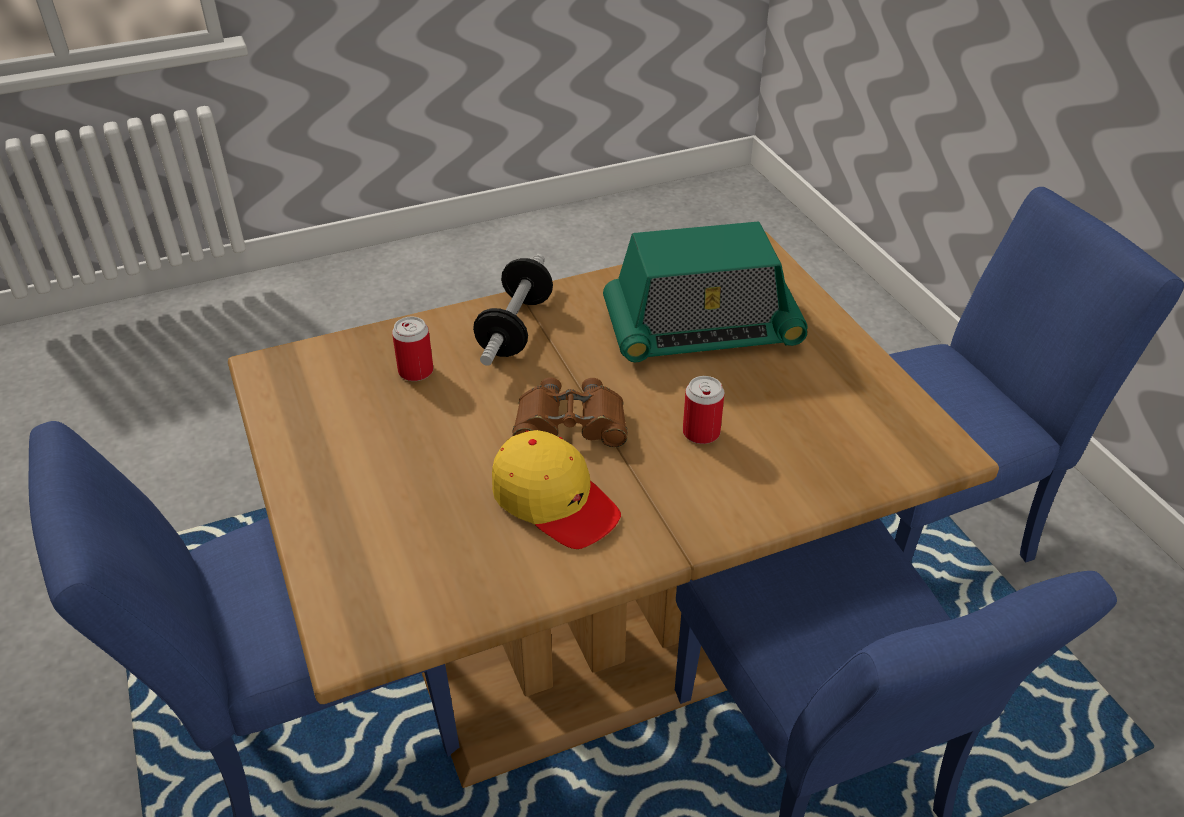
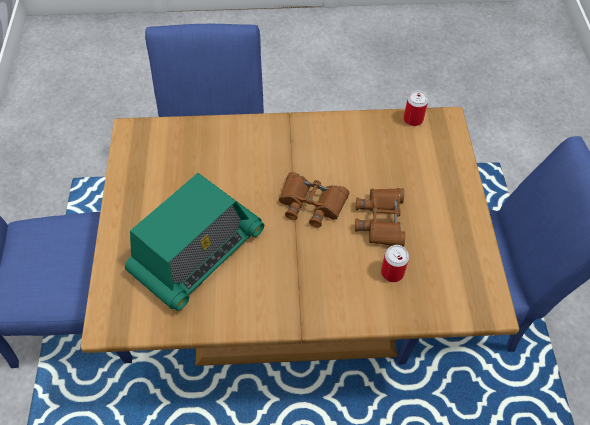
camera: 160 degrees left, 15 degrees up
(448, 429) = (381, 220): none -> brown binoculars
(515, 328) = (317, 293): dumbbell -> none
(554, 501) = (338, 159): yellow cap -> none
(701, 329) = (197, 252): radio -> radio turned 120 degrees clockwise
(701, 433) = (244, 176): can -> can (413, 119)

